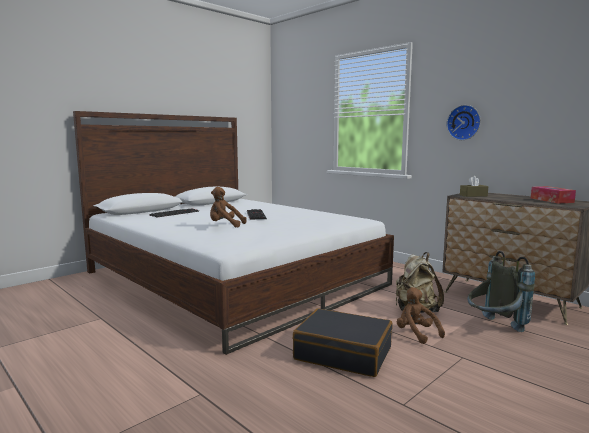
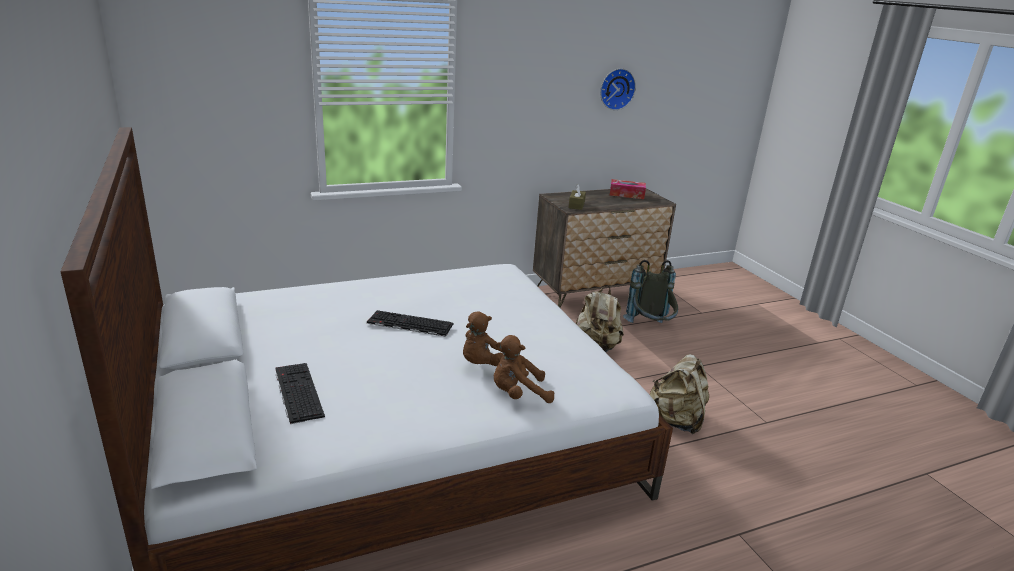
camera: 70 degrees left, 15 degrees up
(343, 353) = (676, 421): black suitcase -> beige backpack
(416, 334) = (648, 368): brown plush toy -> brown plush toy (518, 394)
(464, 122) = (527, 114): wall clock -> wall clock (616, 89)

